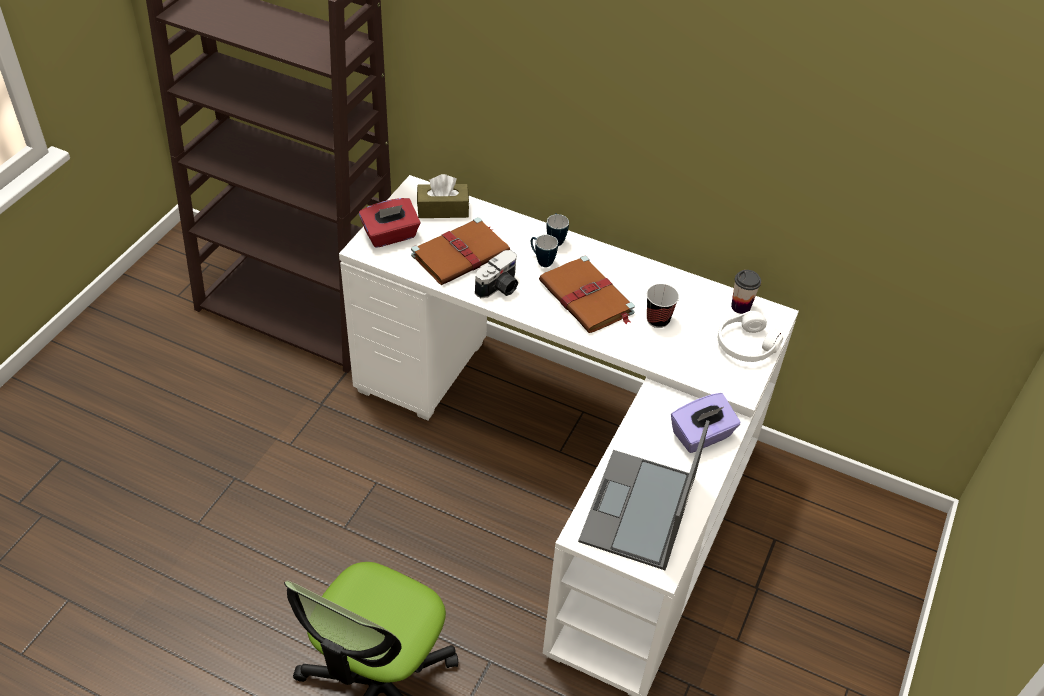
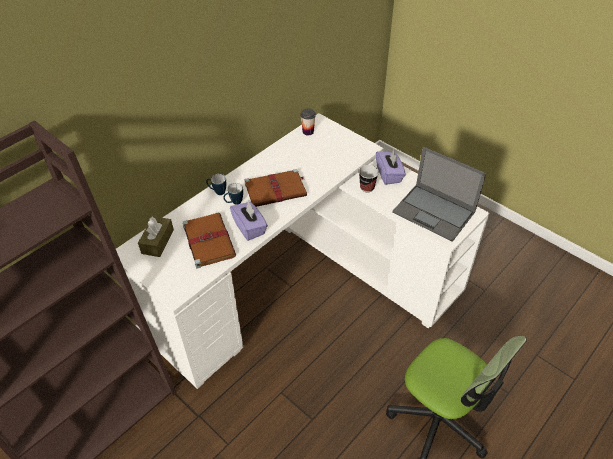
camera: 70 degrees left, 0 degrees up
(391, 236) = (170, 276): red tissue box -> none
(500, 288) = (250, 228): camera -> purple tissue box
(658, 320) = (306, 165): cup -> cup (367, 187)
(746, 345) = (337, 138): white headphones -> none

